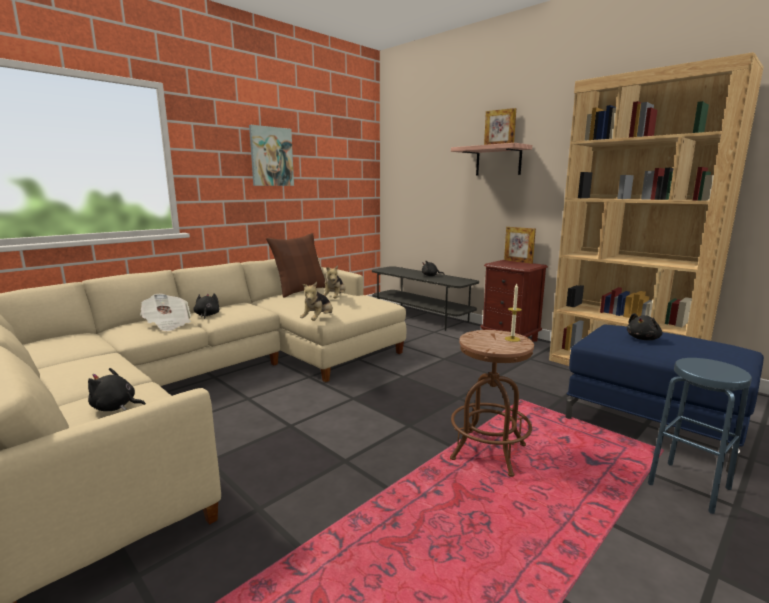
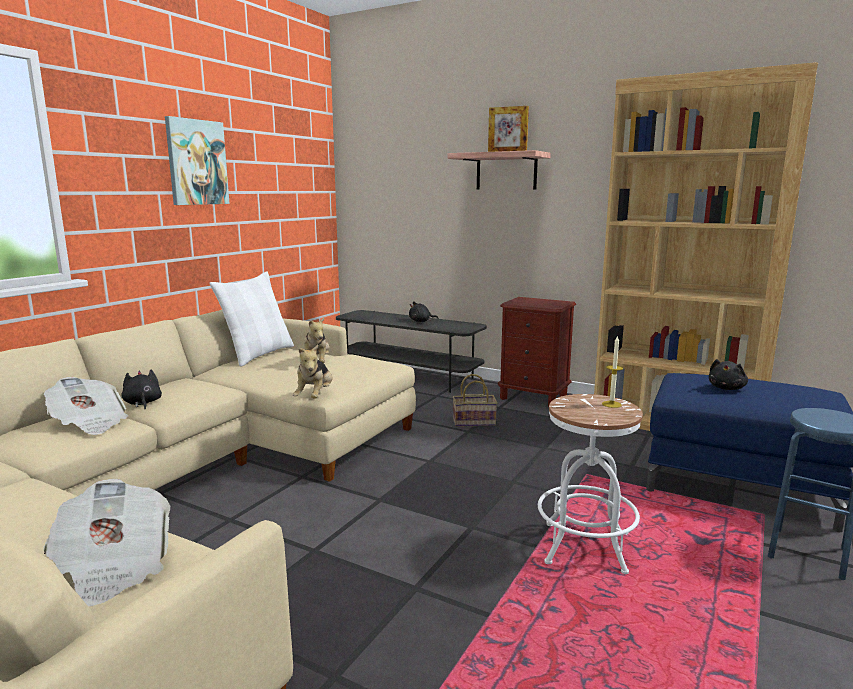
camera: 15 degrees left, 0 degrees up
(116, 407) = (113, 567): black plush toy -> newspaper
(300, 291) = (258, 354): brown pillow -> white pillow
(453, 352) = (475, 421): none -> basket
(488, 452) = (584, 547): brown stool -> white stool
(518, 261) = (538, 298): picture frame -> none

